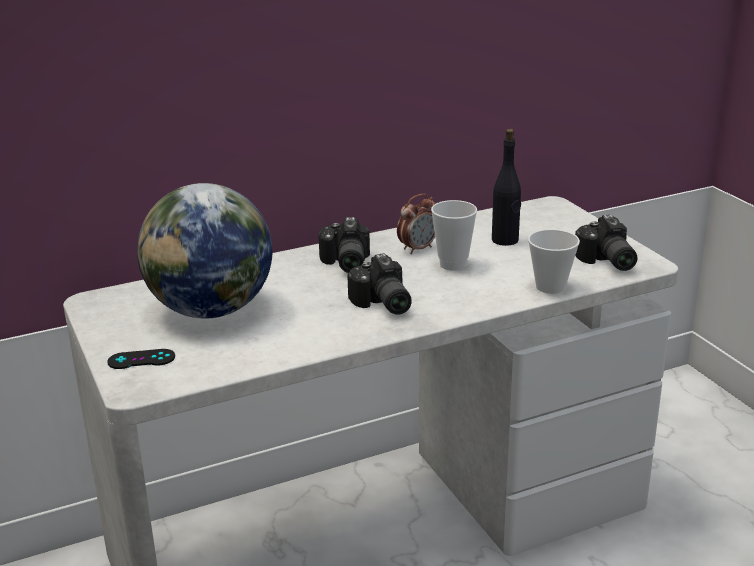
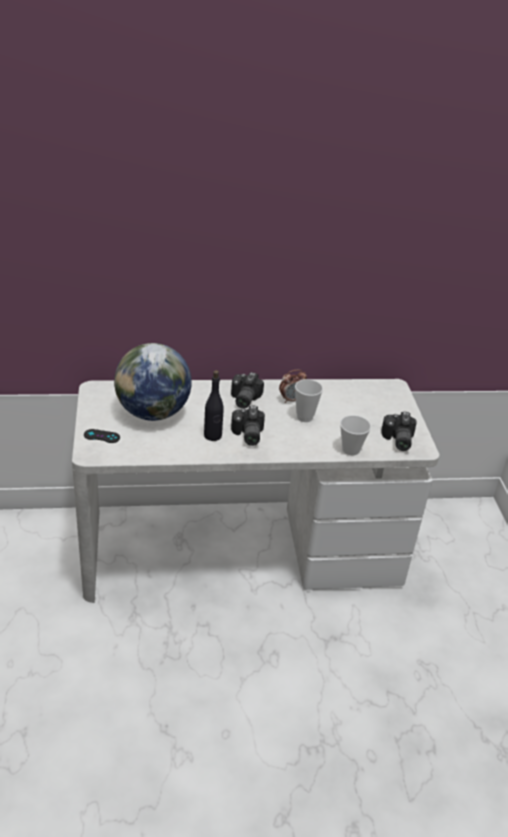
camera: 15 degrees right, 10 degrees up
(505, 240) = (347, 407): black bottle -> black bottle (213, 436)

